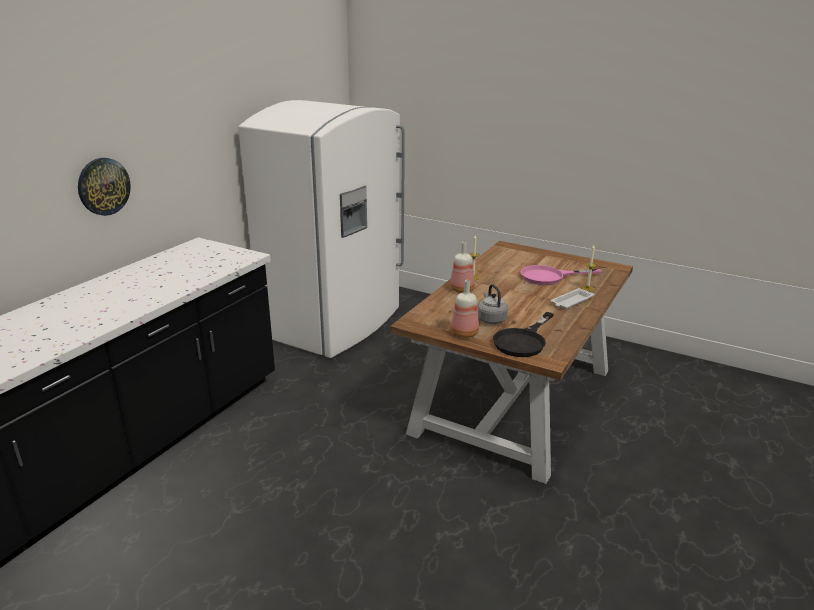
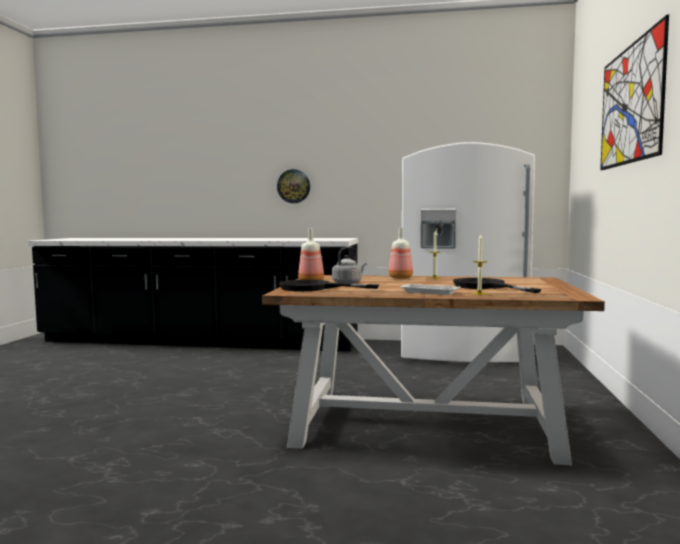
camera: 70 degrees right, 20 degrees down
(518, 86) = (630, 104): none -> picture
(549, 277) = (485, 287): pink frying pan -> black frying pan

